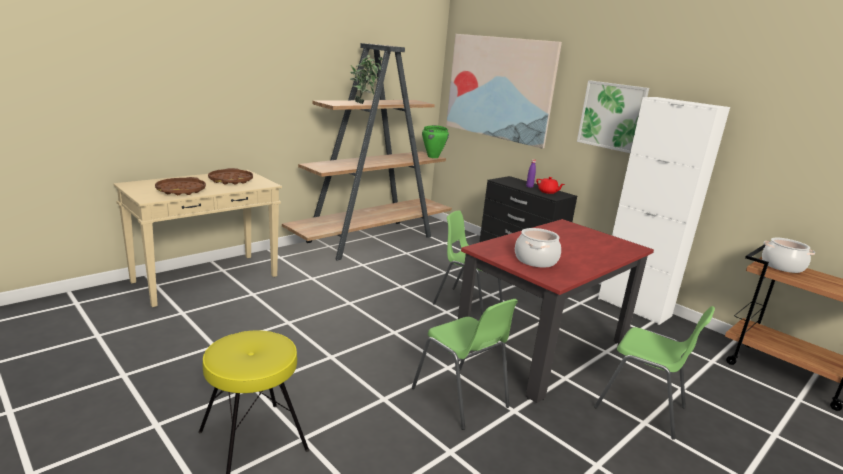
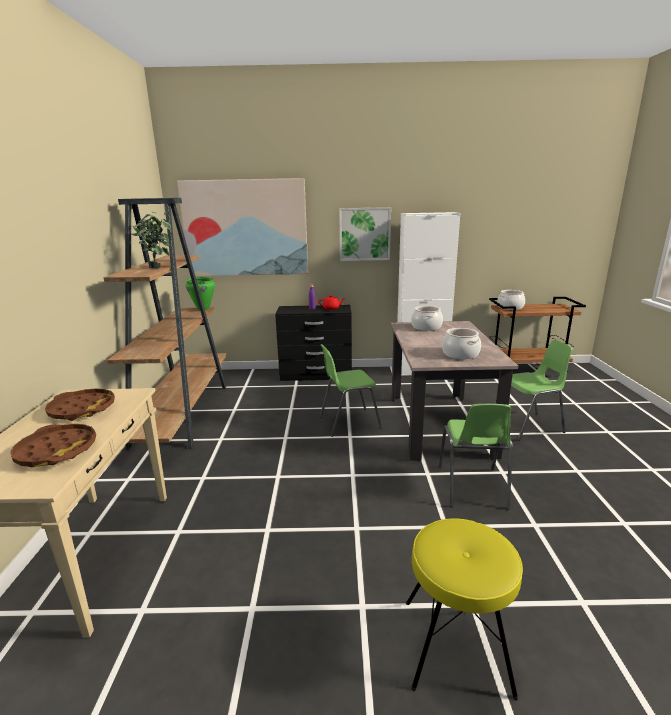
camera: 45 degrees left, 0 degrees up
(460, 398) = (472, 487): green chair -> green chair turned 90 degrees clockwise
(542, 349) = (439, 424): red dining table -> beige dining table
(582, 234) = (426, 327): none -> cooking pot

